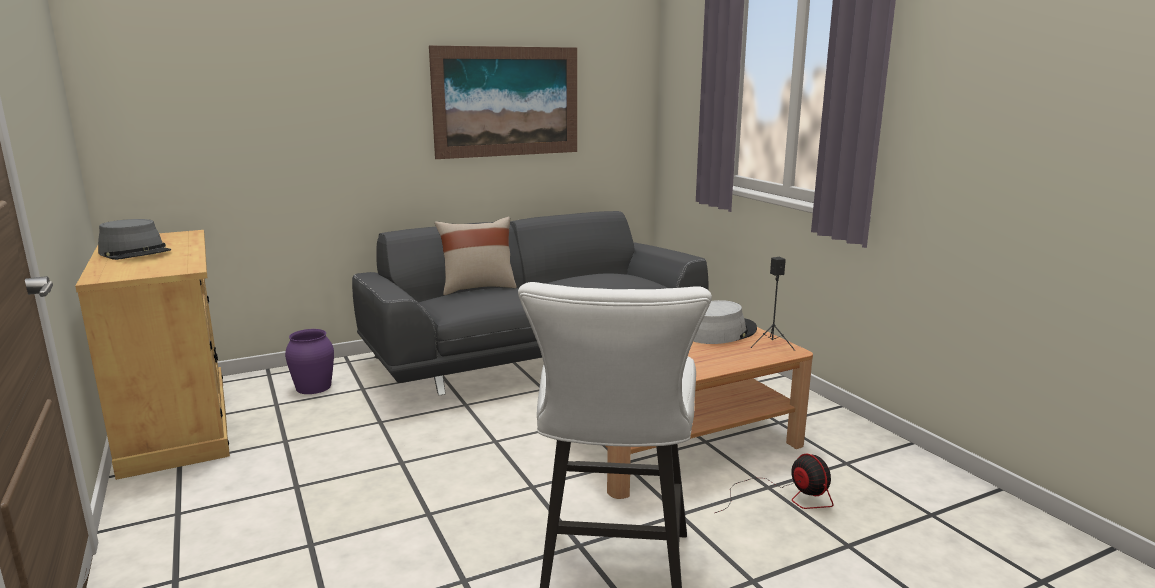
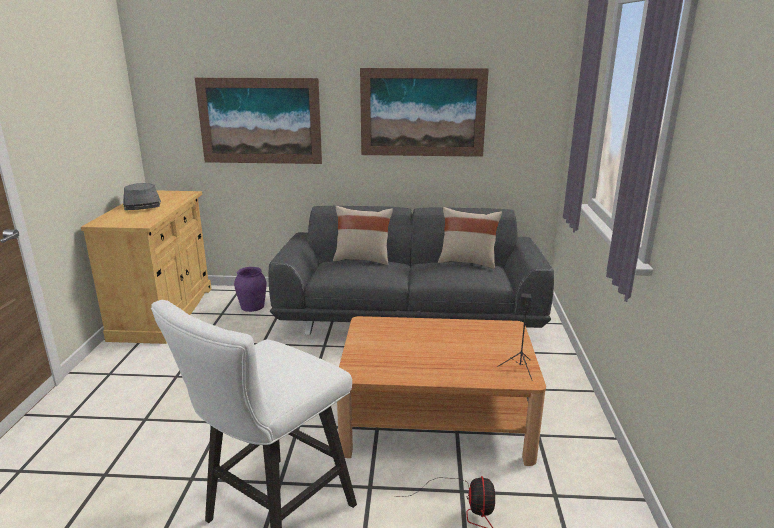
camera: 30 degrees right, 5 degrees up
(290, 120) = (260, 121): none -> picture
(598, 272) = (467, 262): none -> beige pillow
(720, 332) = (492, 344): grey hat -> none

